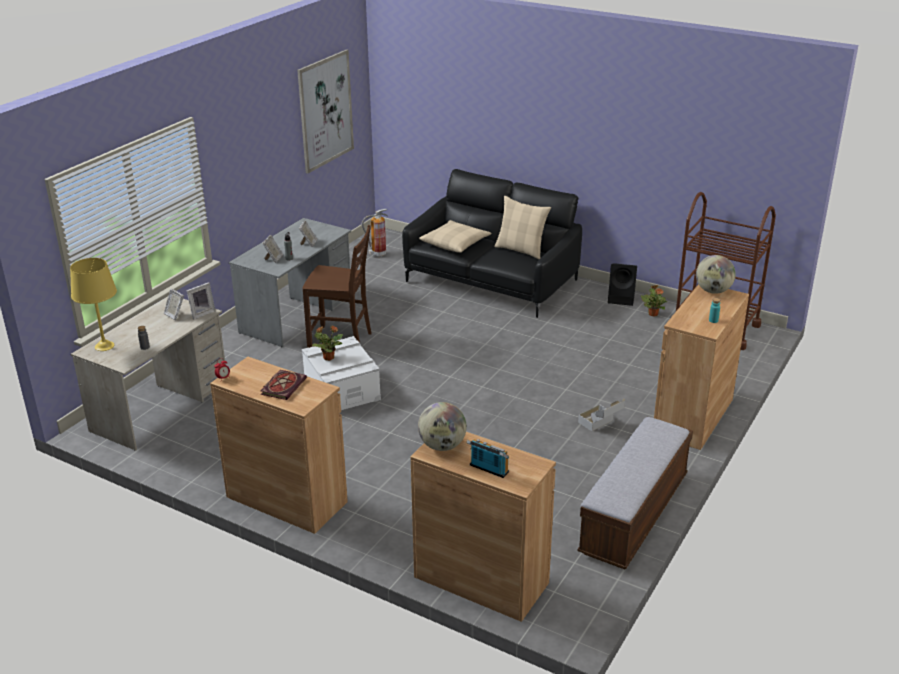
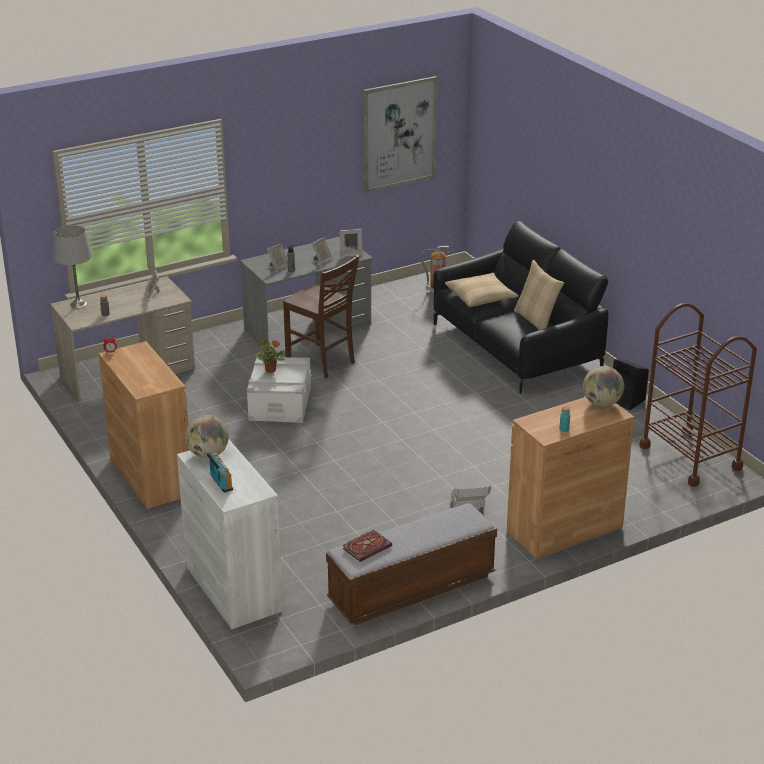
camera: 30 degrees right, 0 degrees up
(104, 346) = (78, 304): yellow table lamp -> grey table lamp
(201, 313) = (174, 298): picture frame -> picture frame (350, 254)
(283, 386) = (146, 372): book -> book (367, 546)
(481, 580) = (233, 589): brown cabinet -> white cabinet
(653, 314) = (641, 424): potted plant -> none

